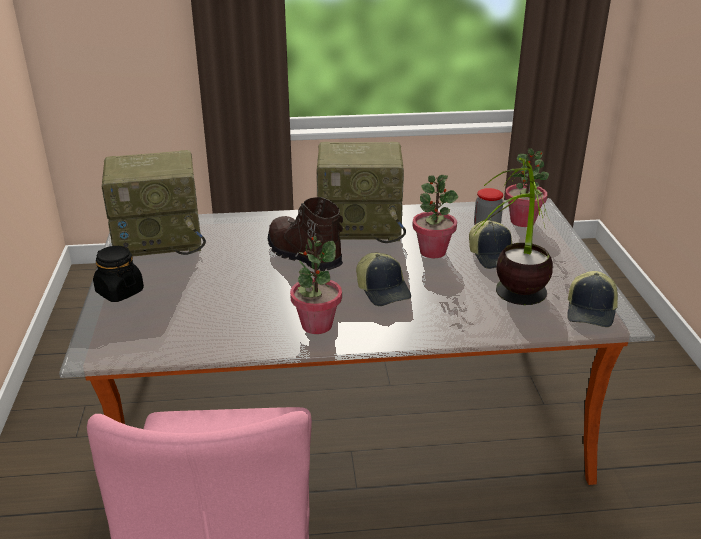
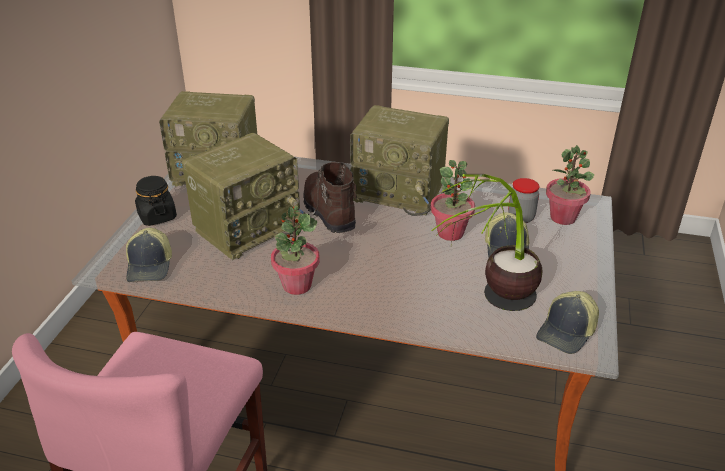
camera: 20 degrees right, 5 degrees up
(228, 283) = (248, 227): none -> radio
(383, 290) = (378, 263): cap -> cap (151, 266)

